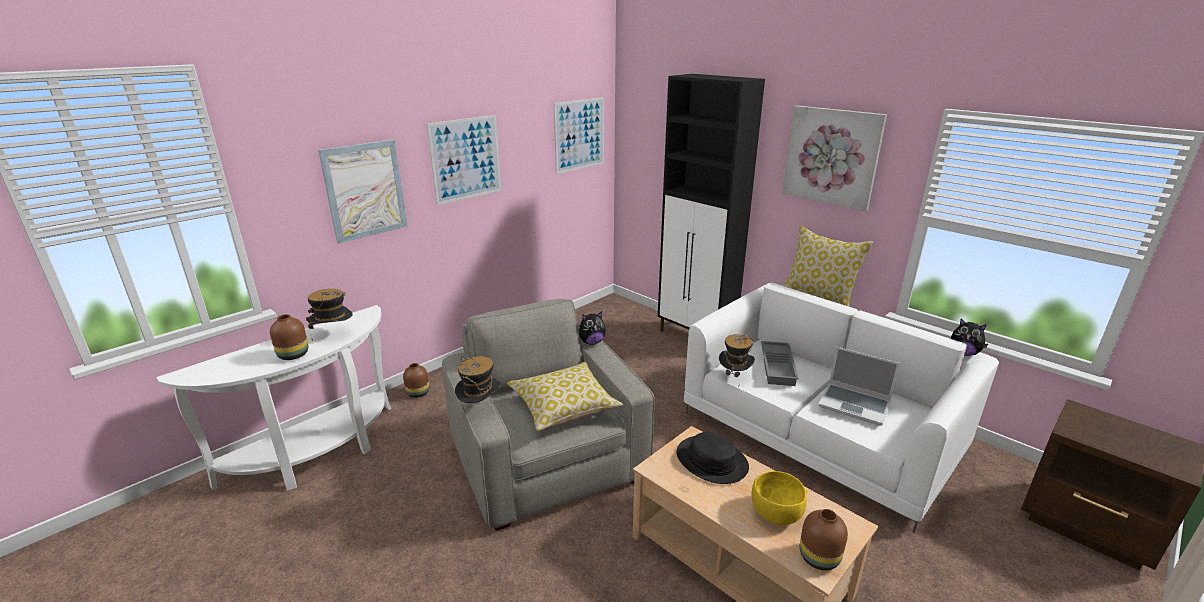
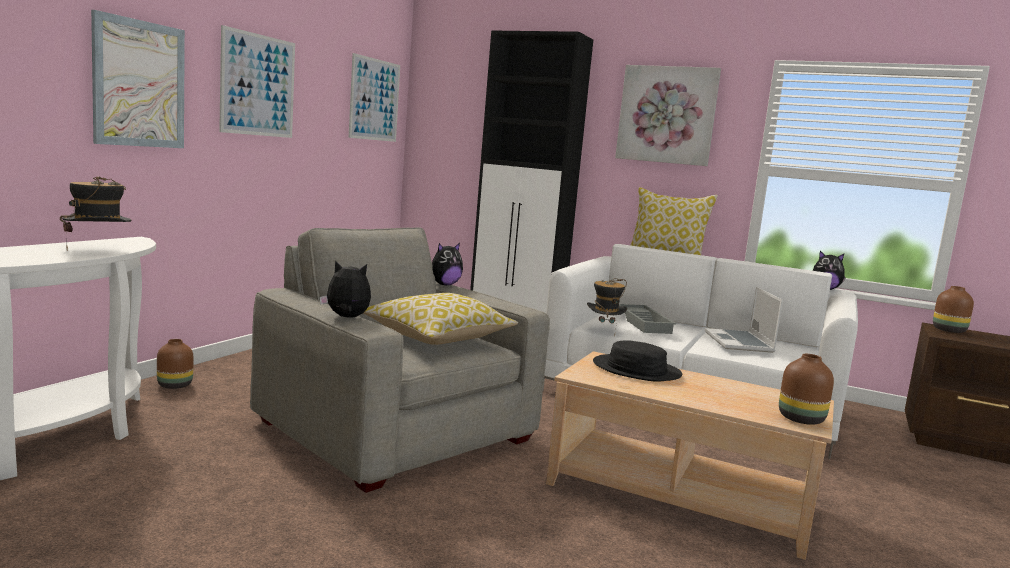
camera: 20 degrees left, 15 degrees down
(294, 355) = (47, 257): brown vase -> brown vase (949, 331)
(480, 408) = (346, 318): hat -> plush toy
(776, 513) = (733, 397): yellow bowl -> none
(855, 405) = (739, 342): laptop -> laptop turned 75 degrees clockwise

